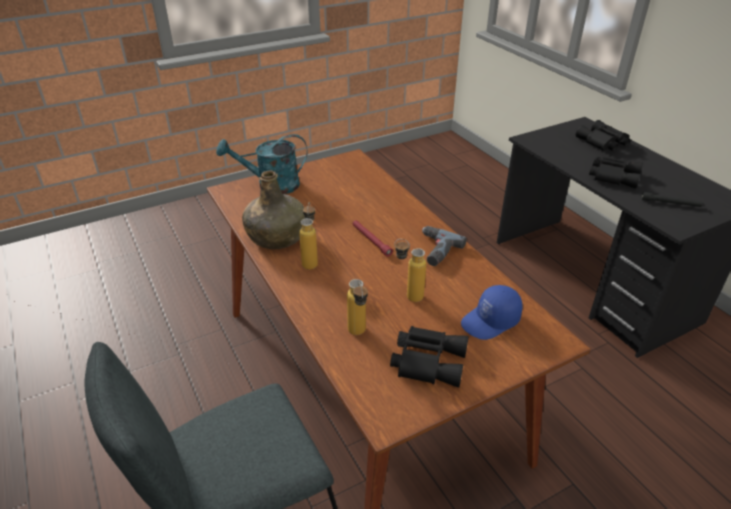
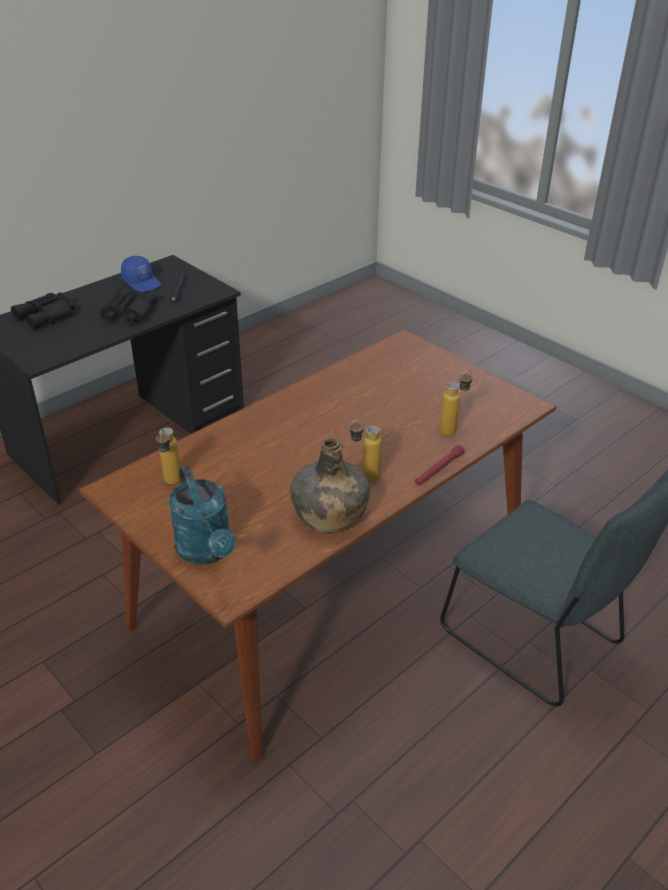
camera: 105 degrees left, 0 degrees up
(371, 241) = (309, 443): red flashlight -> red flashlight (439, 469)
(408, 296) = (388, 410): bottle -> bottle (171, 484)
(428, 360) = (459, 393): black binoculars -> none
(434, 250) = (310, 402): power drill -> none
(491, 321) = (398, 368): blue cap -> blue cap (142, 282)

